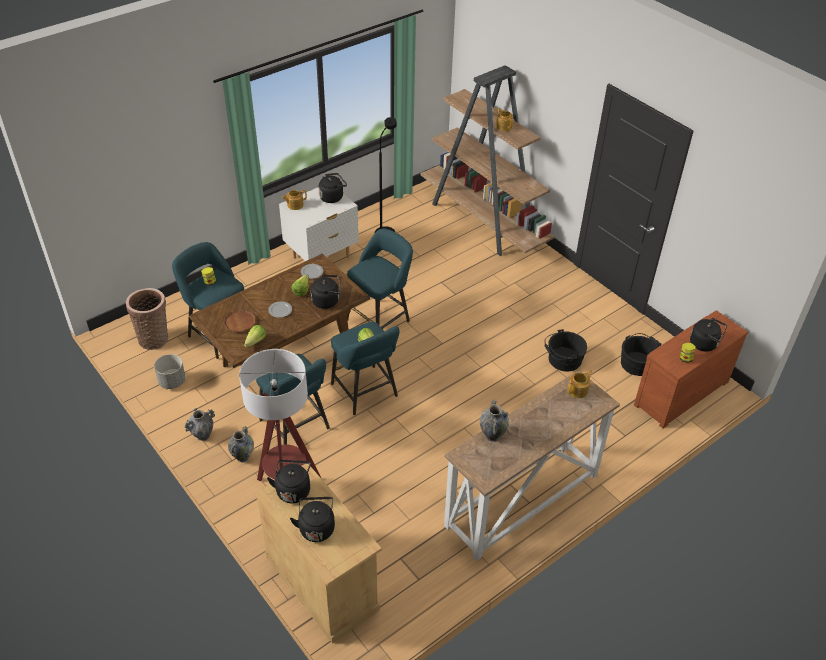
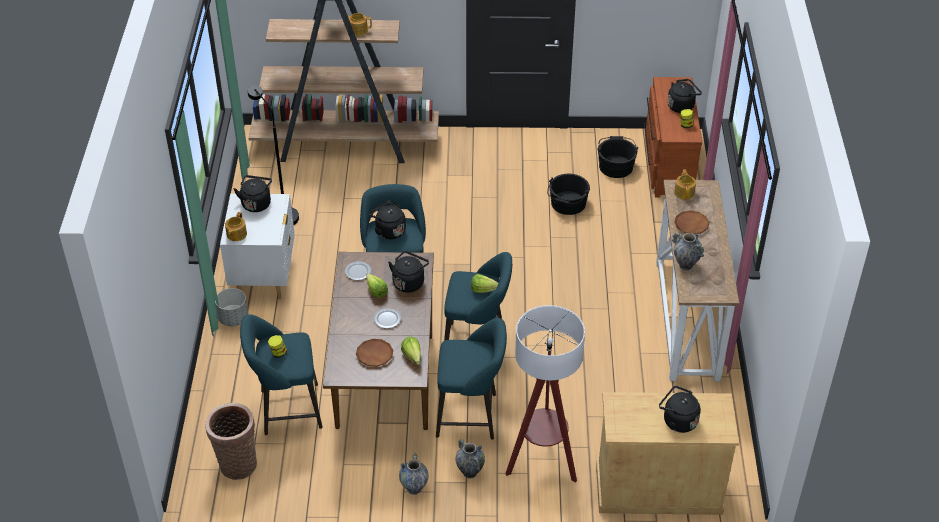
camera: 50 degrees left, 0 degrees up
(172, 381) = (316, 478): grey planter -> grey planter (233, 318)
(293, 490) = (625, 415): black kettle -> black kettle (388, 231)
(545, 414) = (691, 224): none -> brown plate

